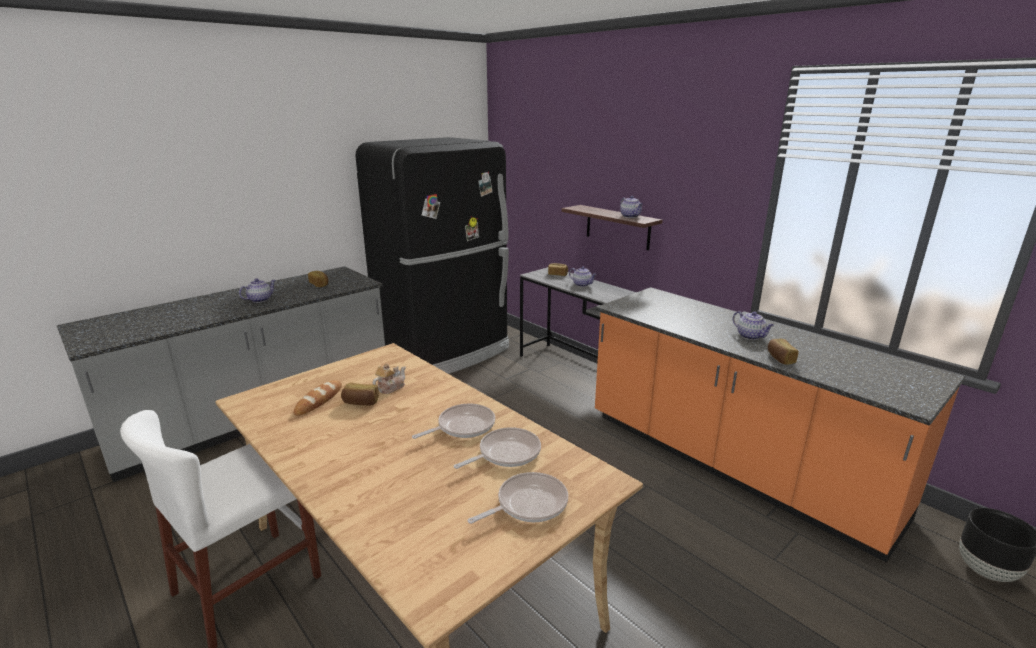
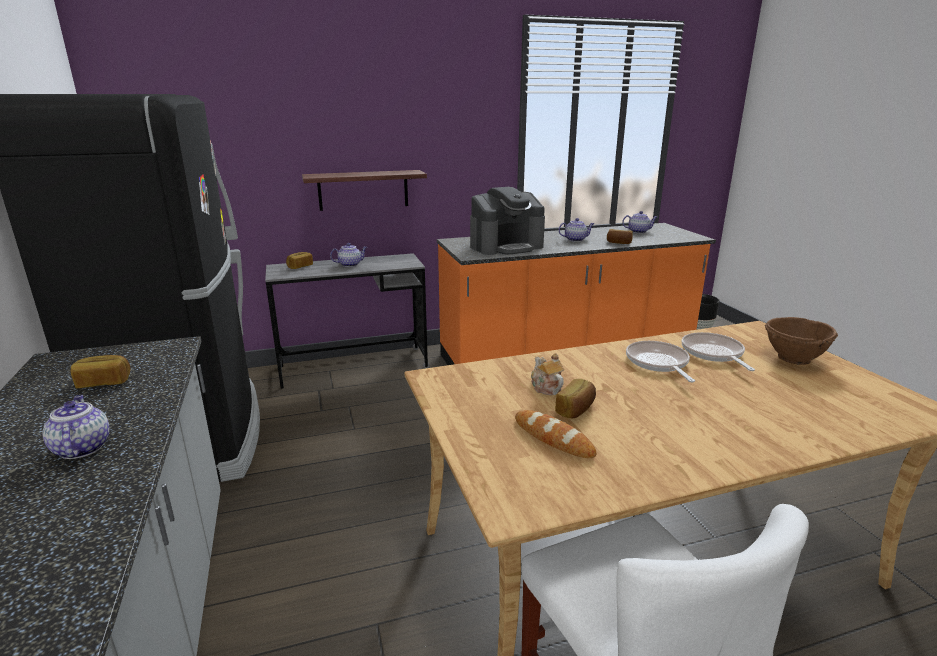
camera: 65 degrees left, 0 degrees up
(528, 504) = (793, 359): frying pan -> brown bowl
(630, 216) = (392, 172): teapot -> teapot (638, 231)
(667, 313) = (506, 246): none -> coffee machine

